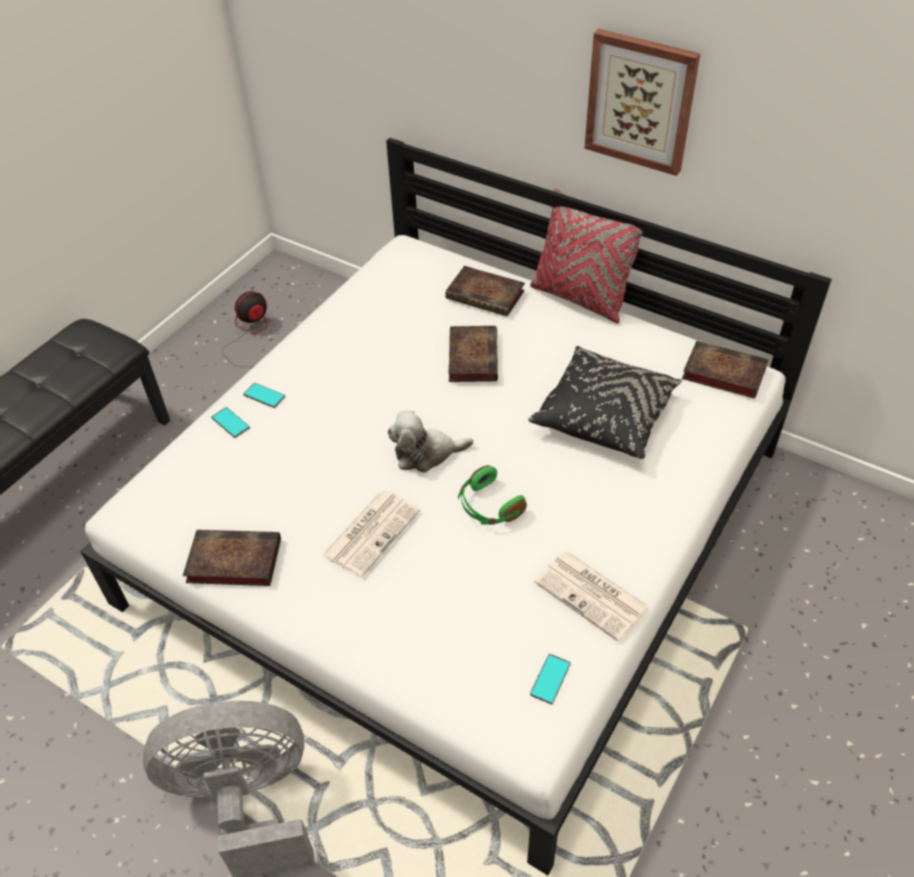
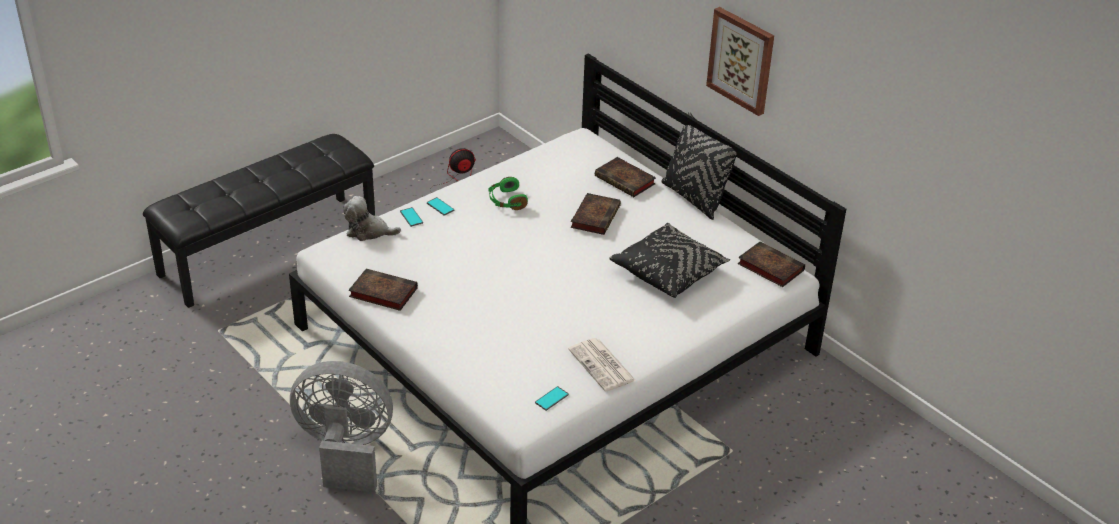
camera: 15 degrees right, 10 degrees down
(371, 532) = (477, 299): newspaper -> none
(426, 453) = (534, 265): plush toy -> plush toy (368, 231)
(489, 506) = (560, 303): green headphones -> green headphones (506, 201)
(580, 298) = (694, 198): red pillow -> black pillow

